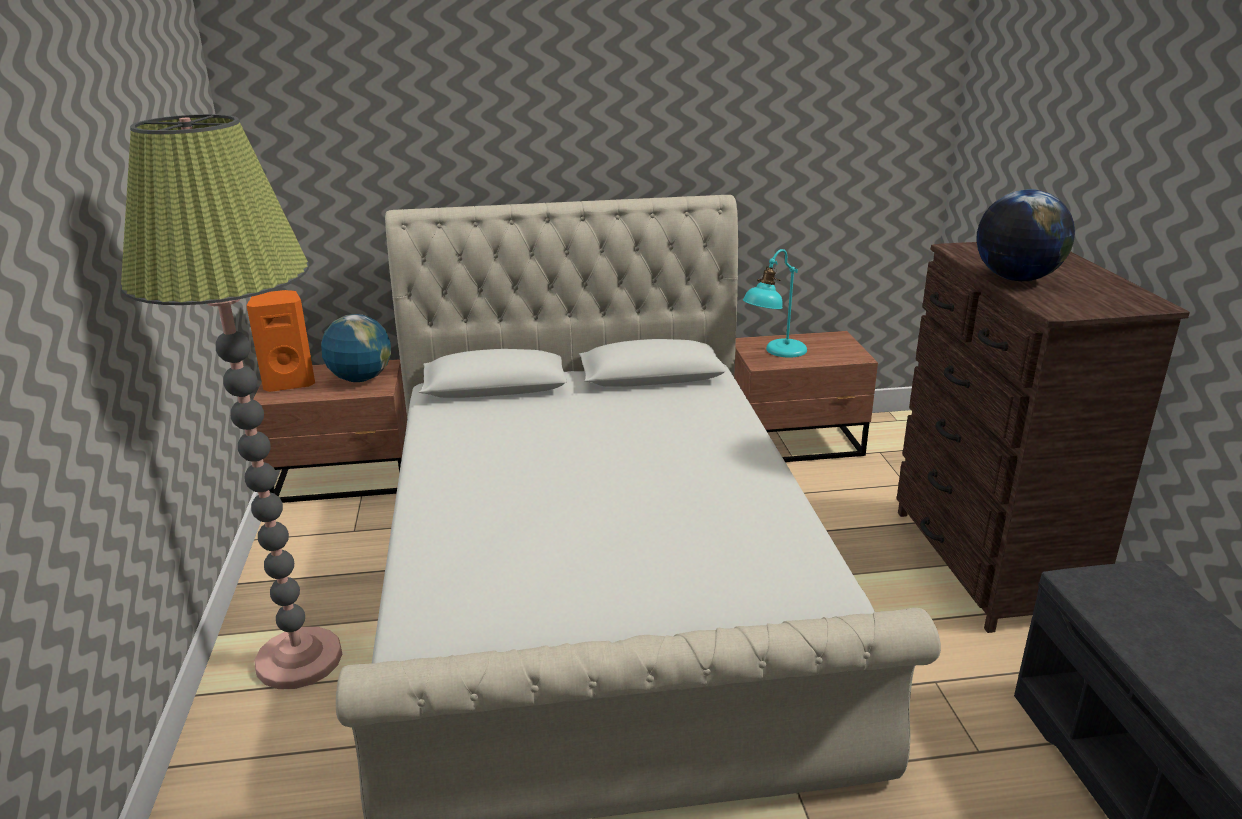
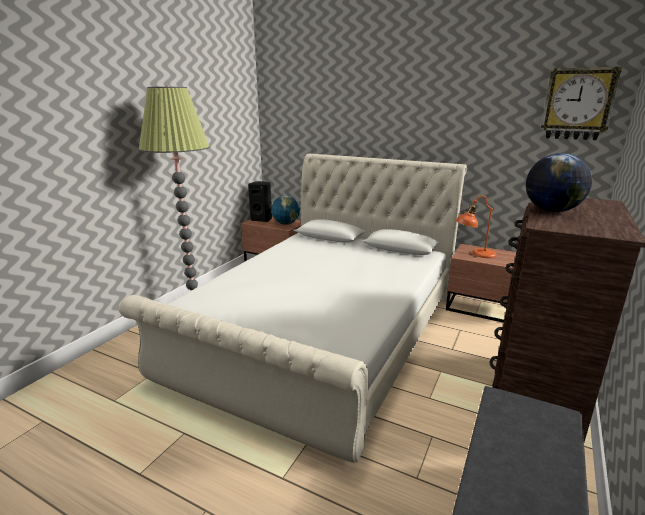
camera: 35 degrees right, 5 degrees down
(290, 383) = (262, 219): orange speaker -> black speaker
(774, 354) = (474, 254): turquoise table lamp -> orange table lamp
(892, 74) = (577, 104): none -> wall clock

